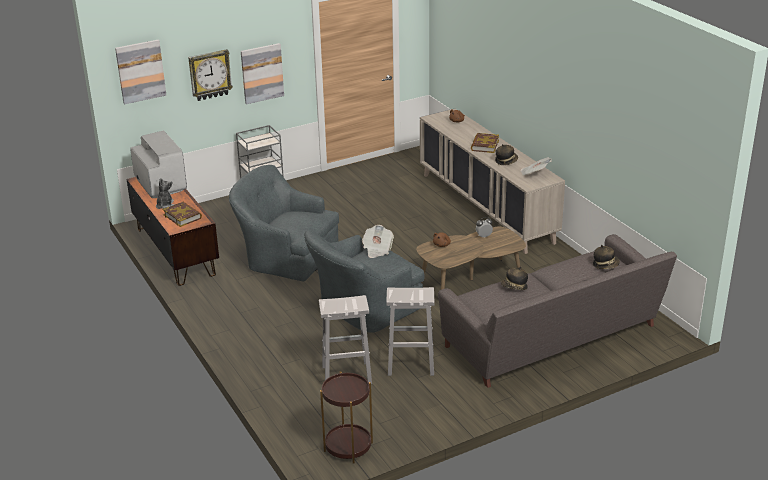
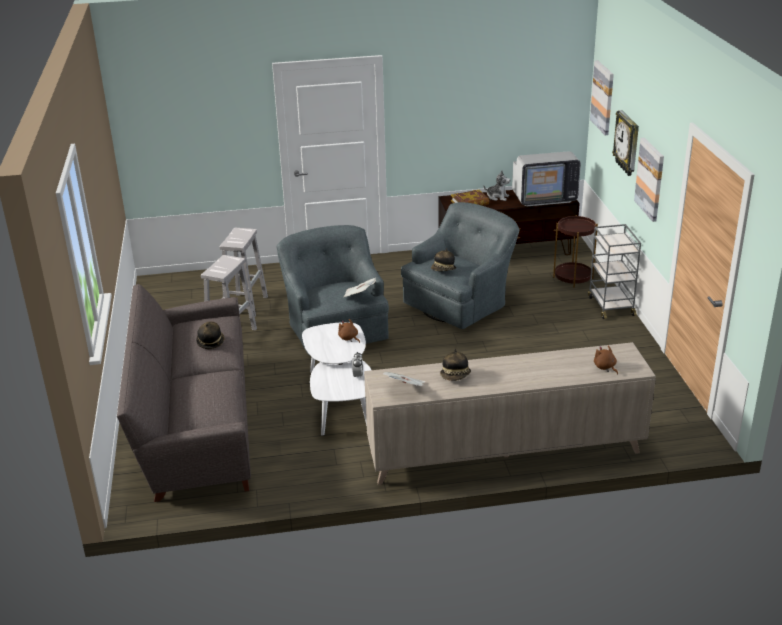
camera: 110 degrees right, 0 degrees up
(348, 447) = (160, 293): brown side table -> brown side table (573, 278)
(470, 281) = (340, 399): brown coffee table -> white coffee table
(484, 145) = (513, 371): book -> none
(605, 265) = (196, 409): hat -> hat (443, 270)

